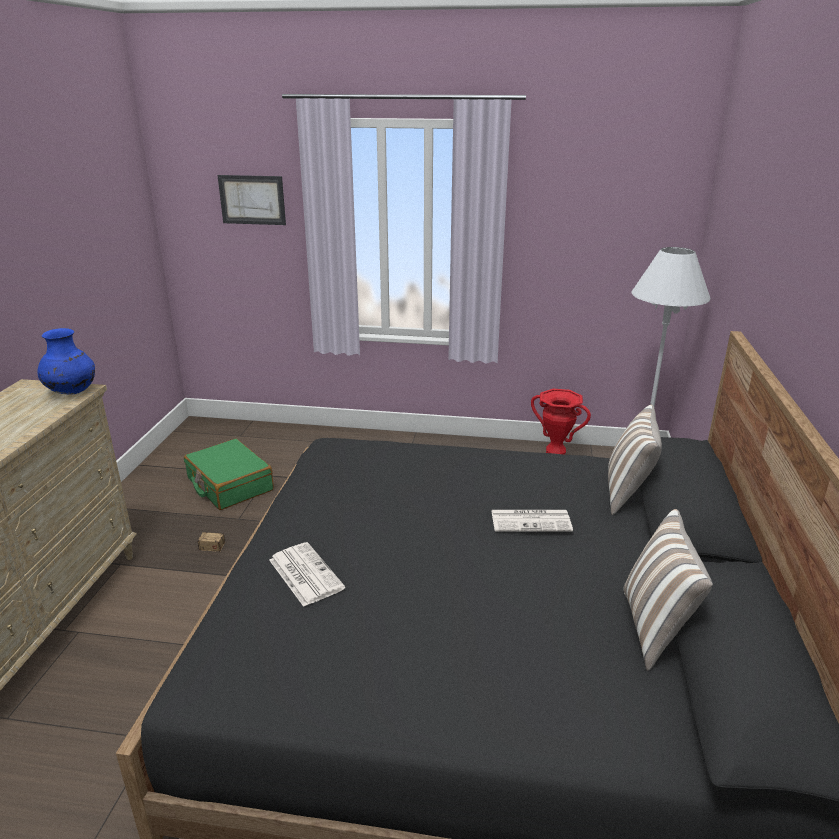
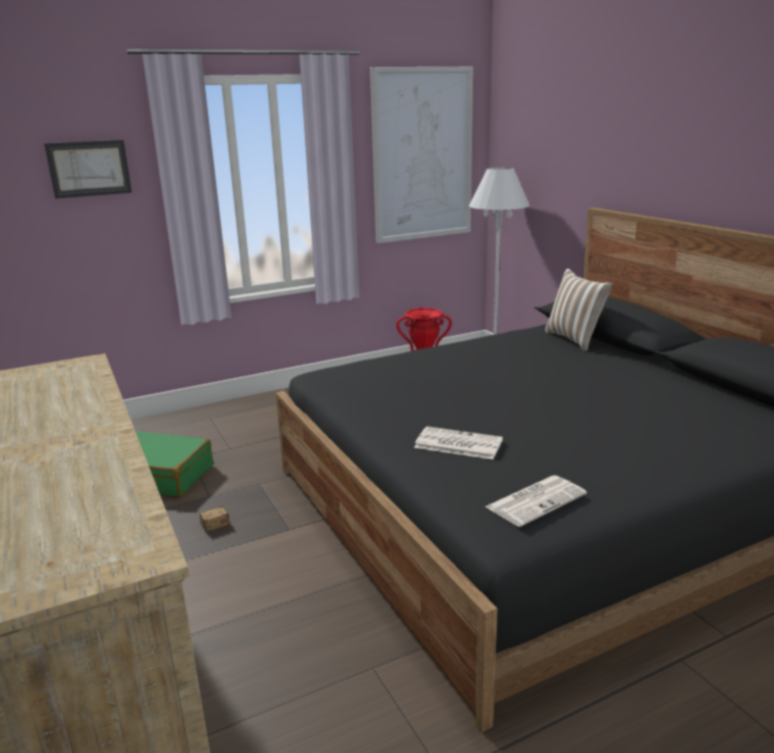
camera: 35 degrees left, 5 degrees down
(71, 392) = (79, 365): blue vase -> none
(531, 521) = (549, 367): newspaper -> newspaper (536, 500)
(605, 217) = (422, 155): none -> picture
(655, 628) = (701, 390): pillow -> none

